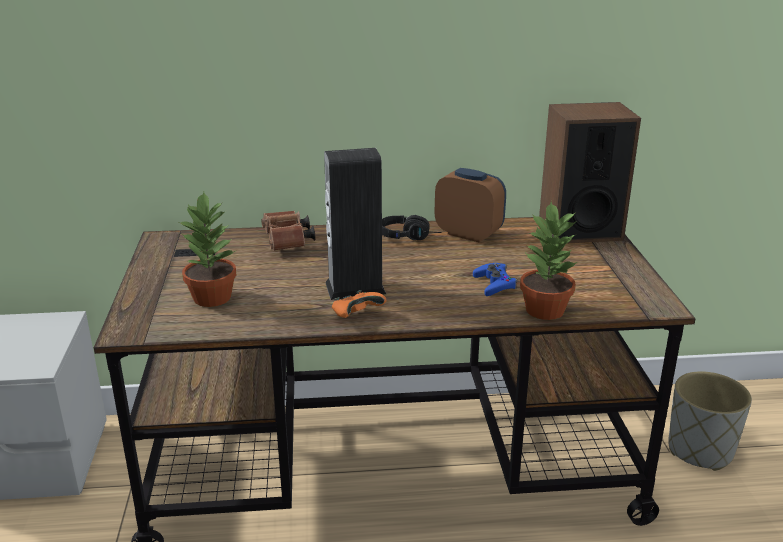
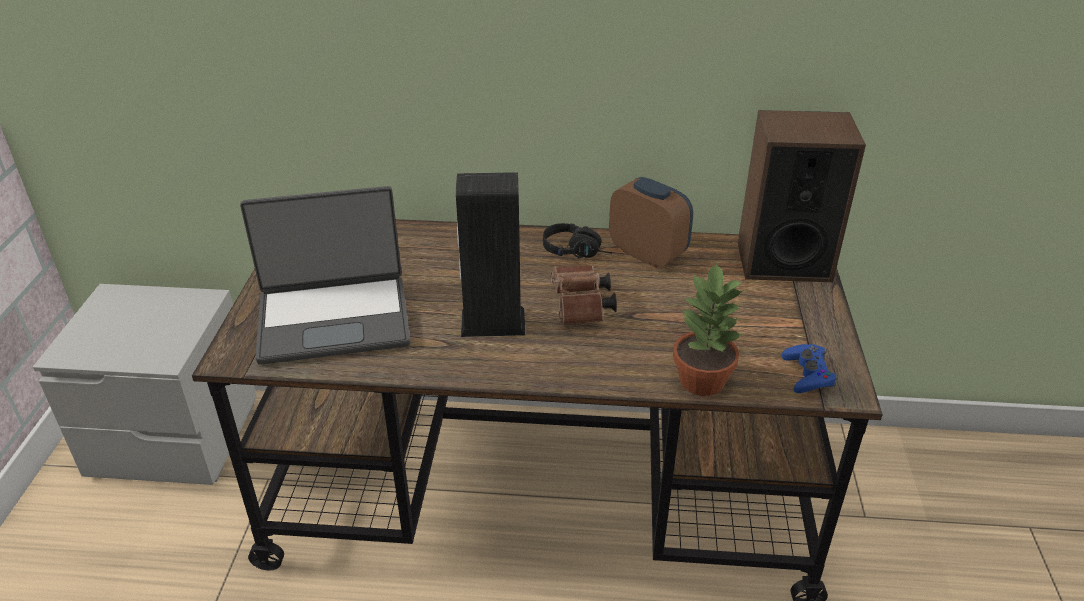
camera: 10 degrees right, 10 degrees up
(213, 297) = (334, 319): potted plant -> laptop
(287, 242) = (437, 246): brown binoculars -> brown binoculars (581, 308)
(356, 316) = (482, 364): orange game controller -> none
(494, 284) = (654, 334): blue game controller -> blue game controller (808, 374)
(700, 450) = (903, 520): grey planter -> none

